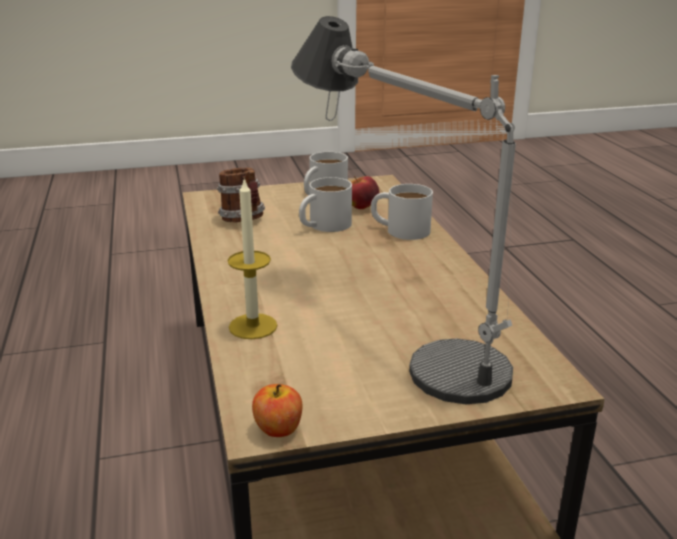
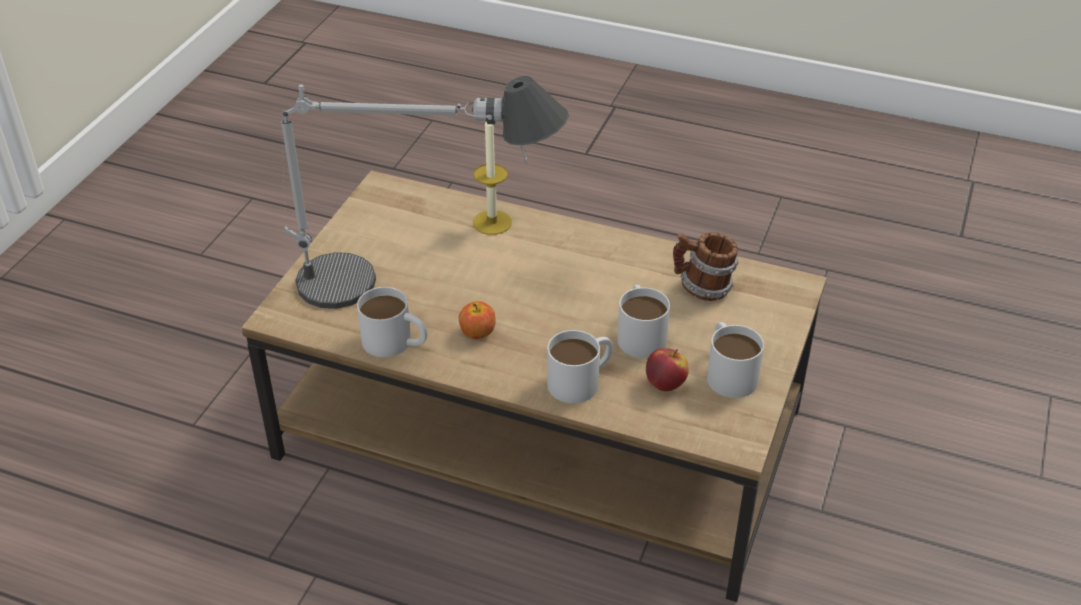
camera: 125 degrees right, 15 degrees up
(278, 429) = (373, 192): apple -> apple (477, 332)
(480, 306) = (395, 343): none -> white mug

